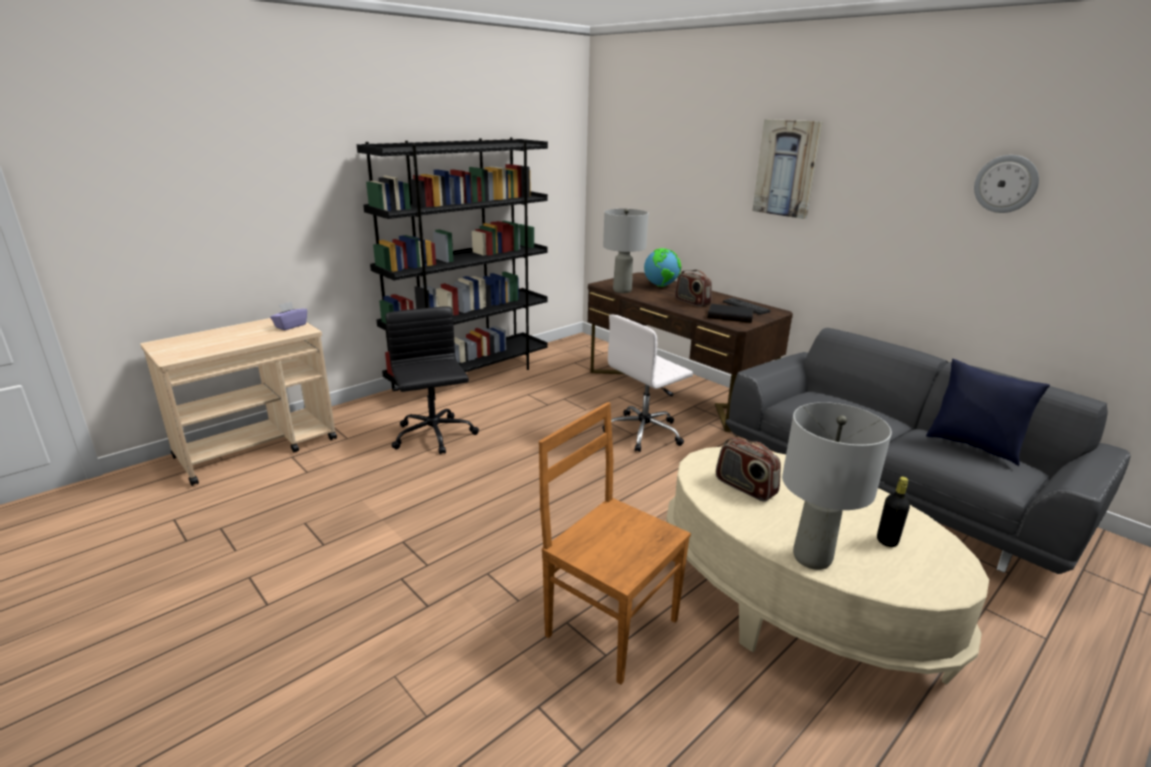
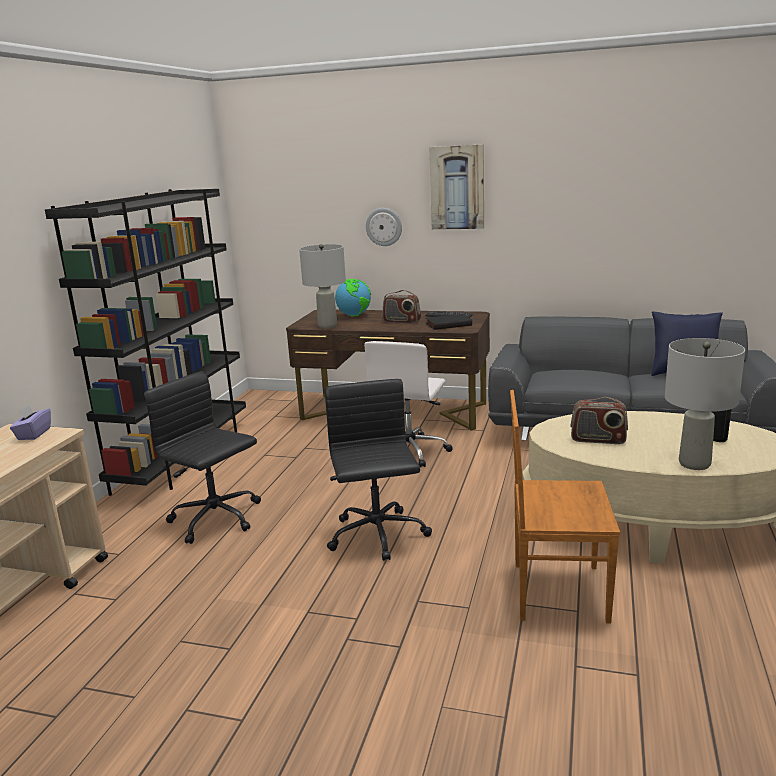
camera: 30 degrees left, 5 degrees down
(526, 500) = (377, 536): none -> black office chair
(1006, 184) = (640, 177): wall clock -> wall clock (384, 227)

